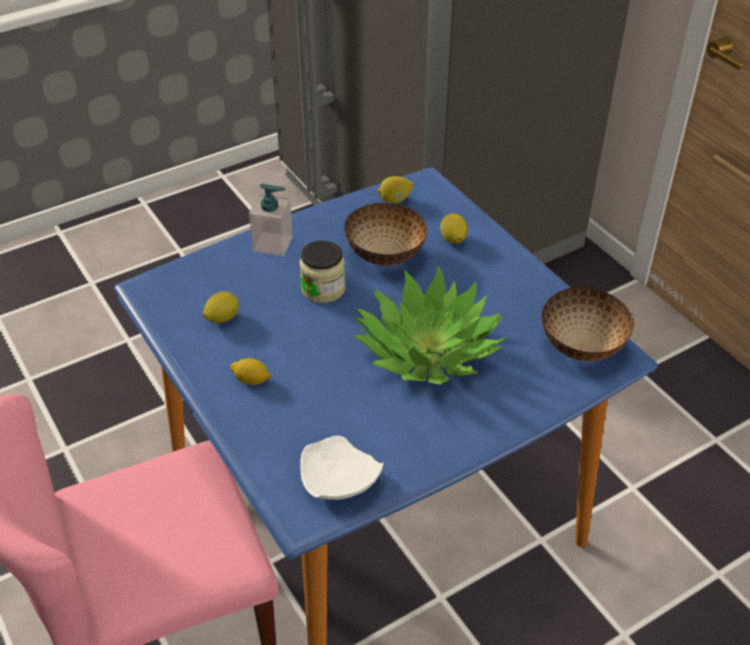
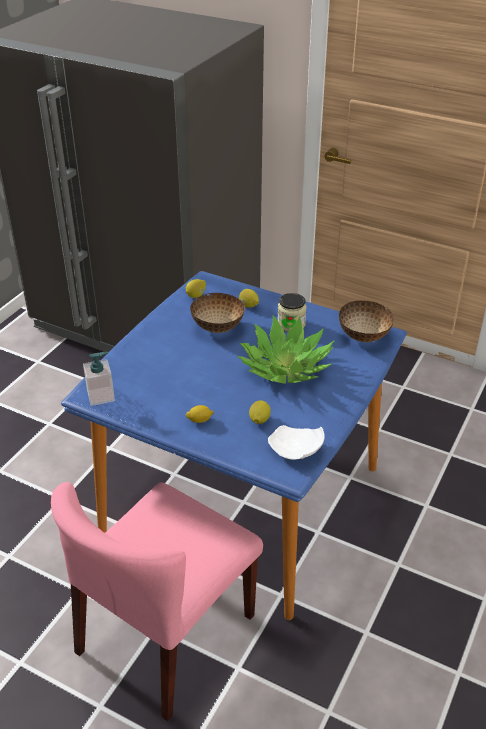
camera: 30 degrees left, 5 degrees down
(222, 318) = (151, 395): lemon -> lemon (259, 420)
(273, 244) = (144, 344): soap dispenser -> soap dispenser (101, 396)
(323, 289) = (197, 357): jar -> jar (291, 324)

